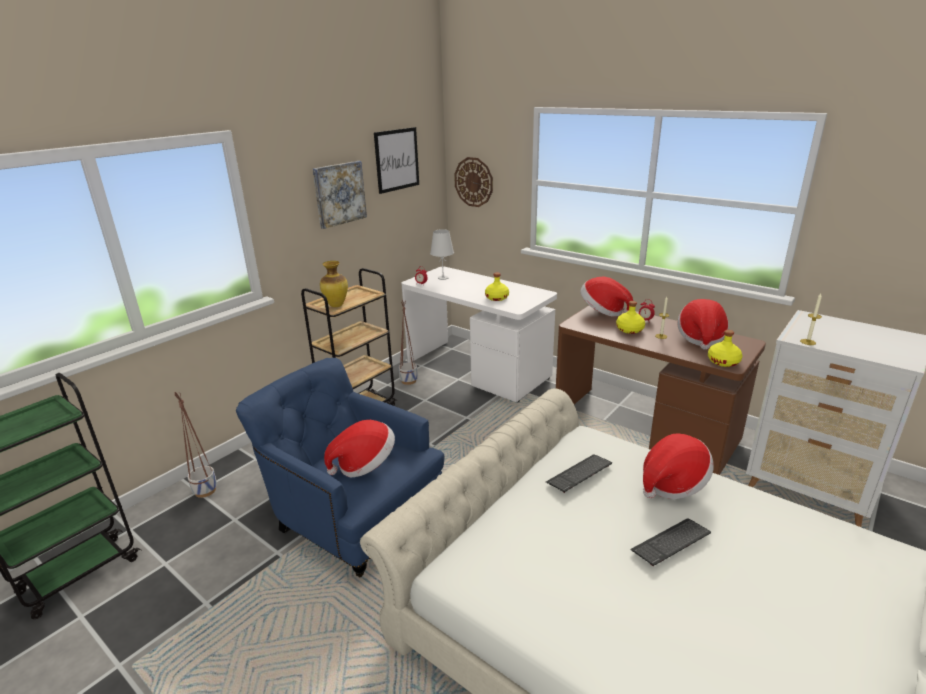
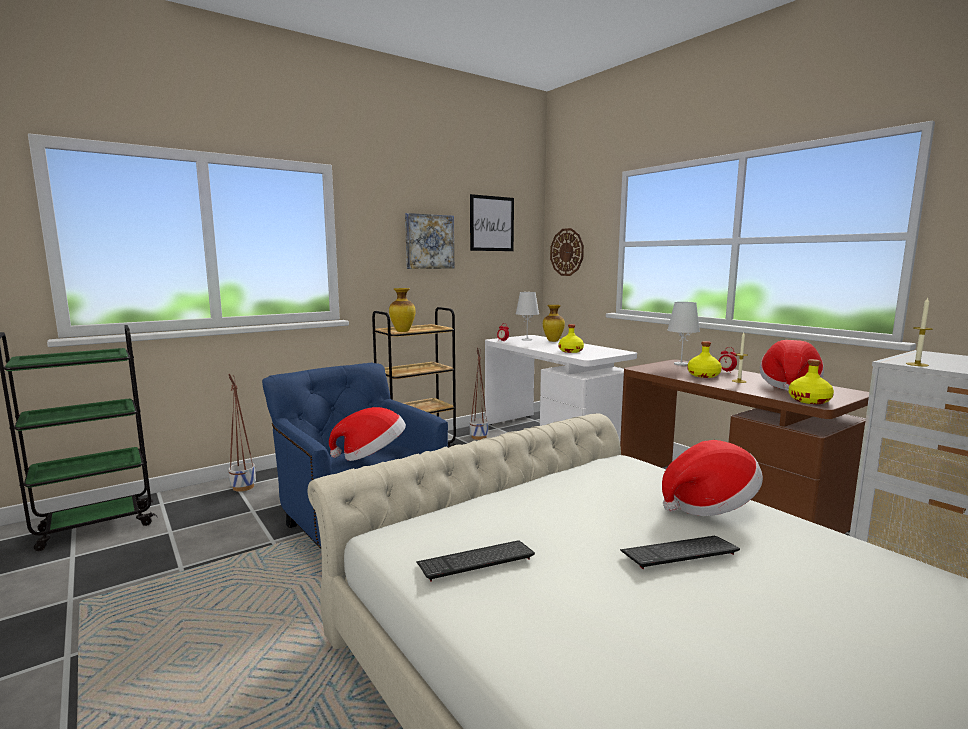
camera: 15 degrees right, 15 degrees down
(470, 278) = (553, 341): none -> vase
(579, 474) = (593, 483): keyboard -> keyboard (476, 561)
(603, 311) = (680, 364): hat -> white table lamp

